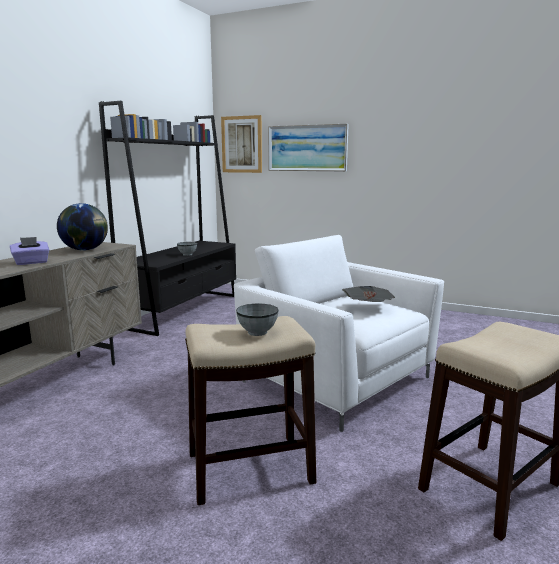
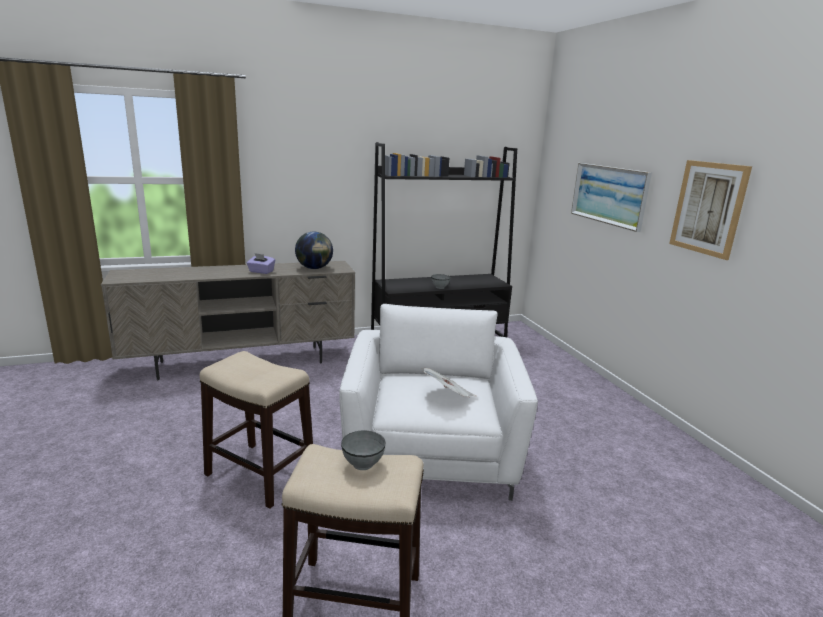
camera: 45 degrees right, 5 degrees up
(241, 144) = (557, 179): picture -> picture (708, 208)
(257, 332) = (256, 374): grey bowl -> grey bowl (363, 464)

